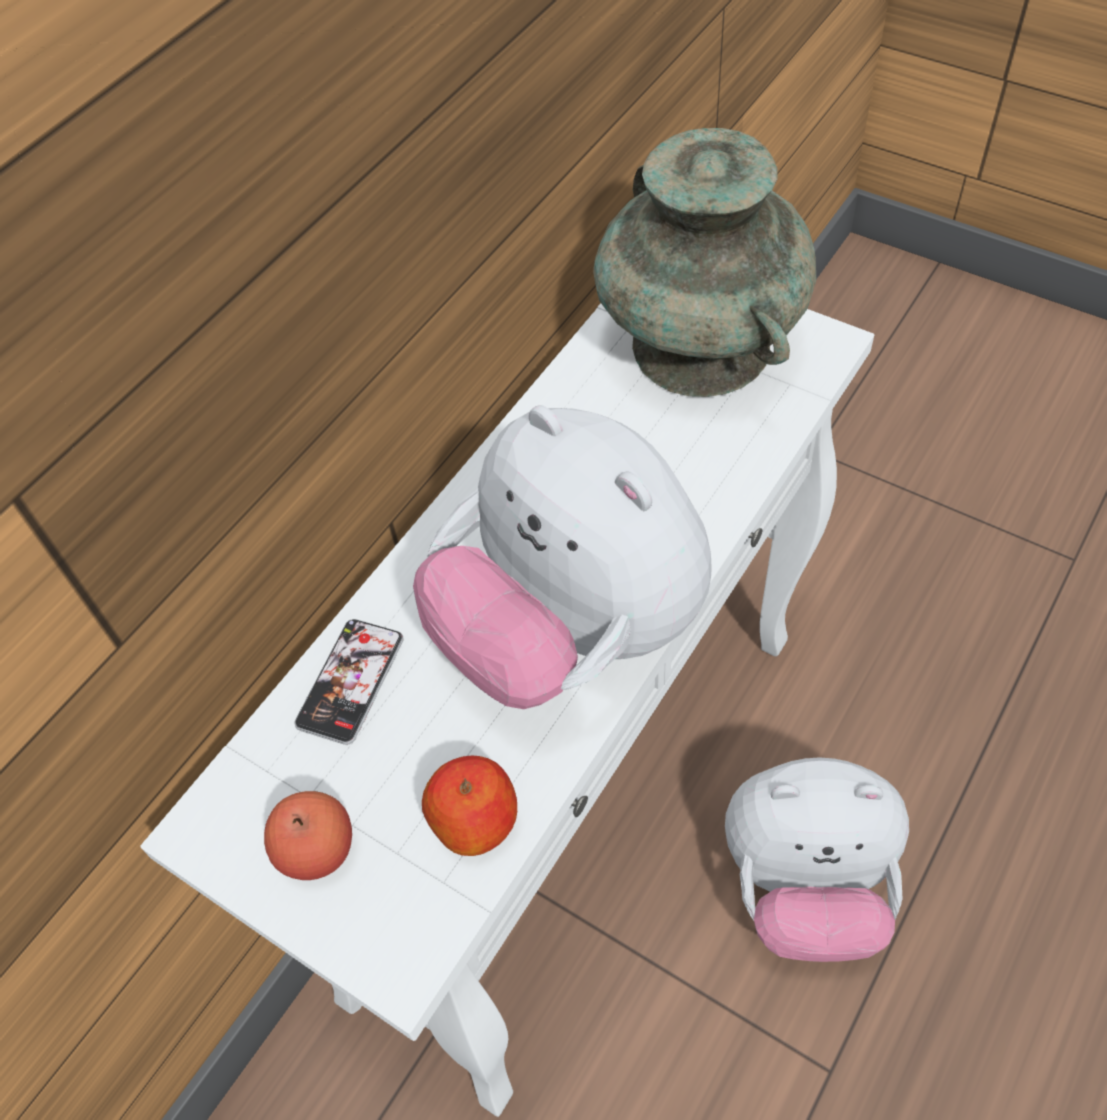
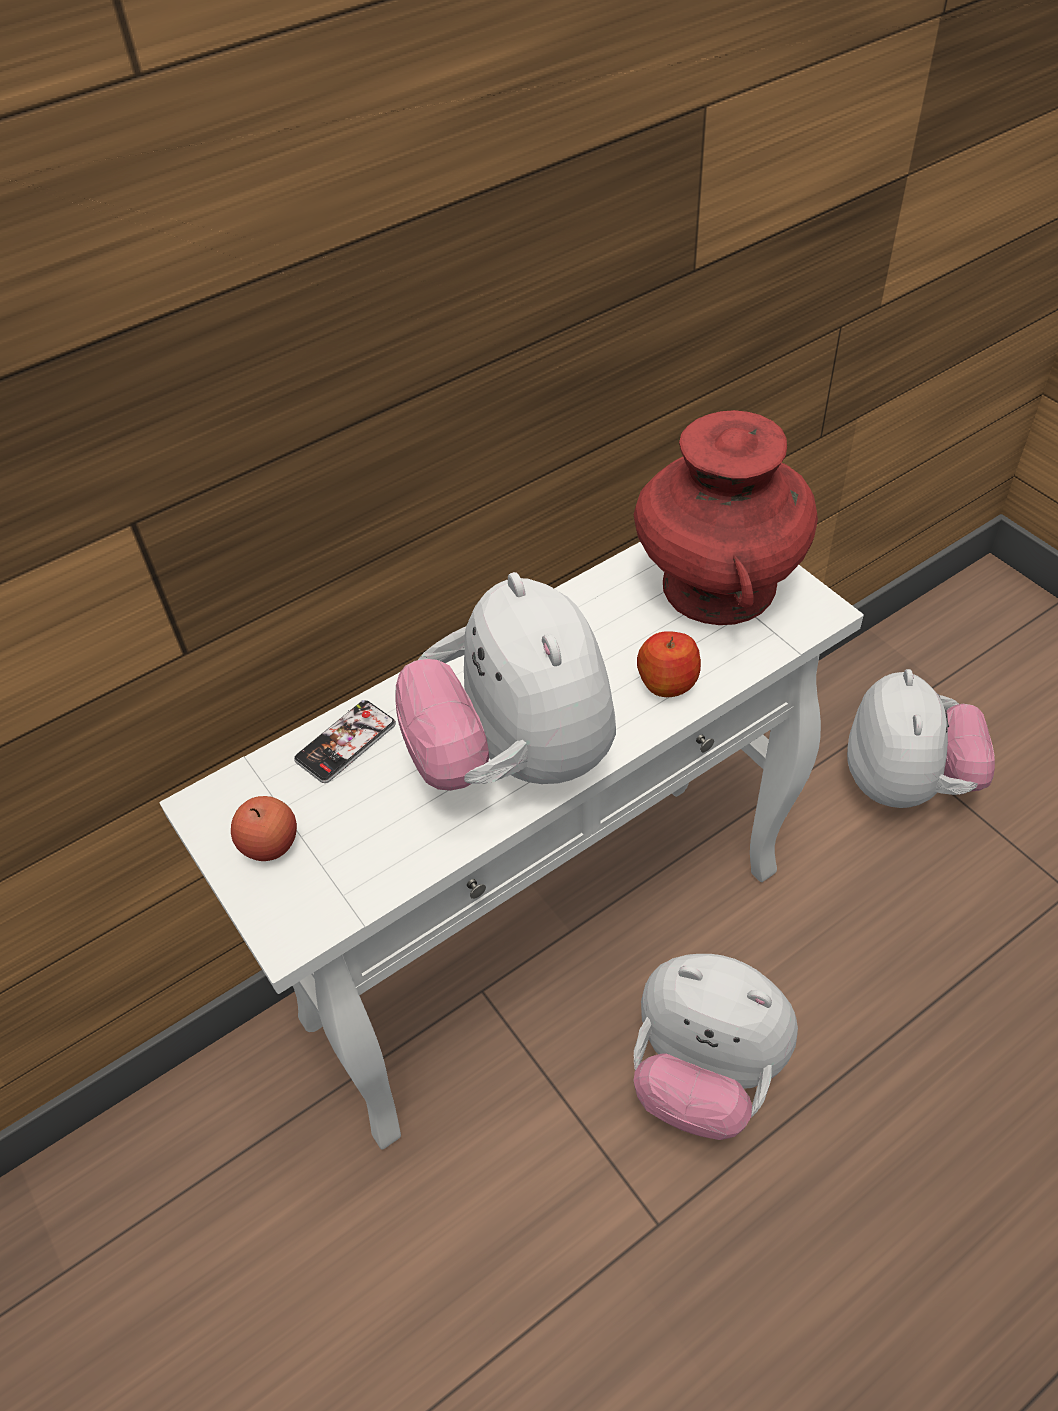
camera: 20 degrees right, 5 degrees down
(474, 819) = (384, 862): apple -> apple (667, 681)
(701, 347) = (719, 585): turquoise vase -> red vase
(873, 500) = (906, 783): none -> plush toy

